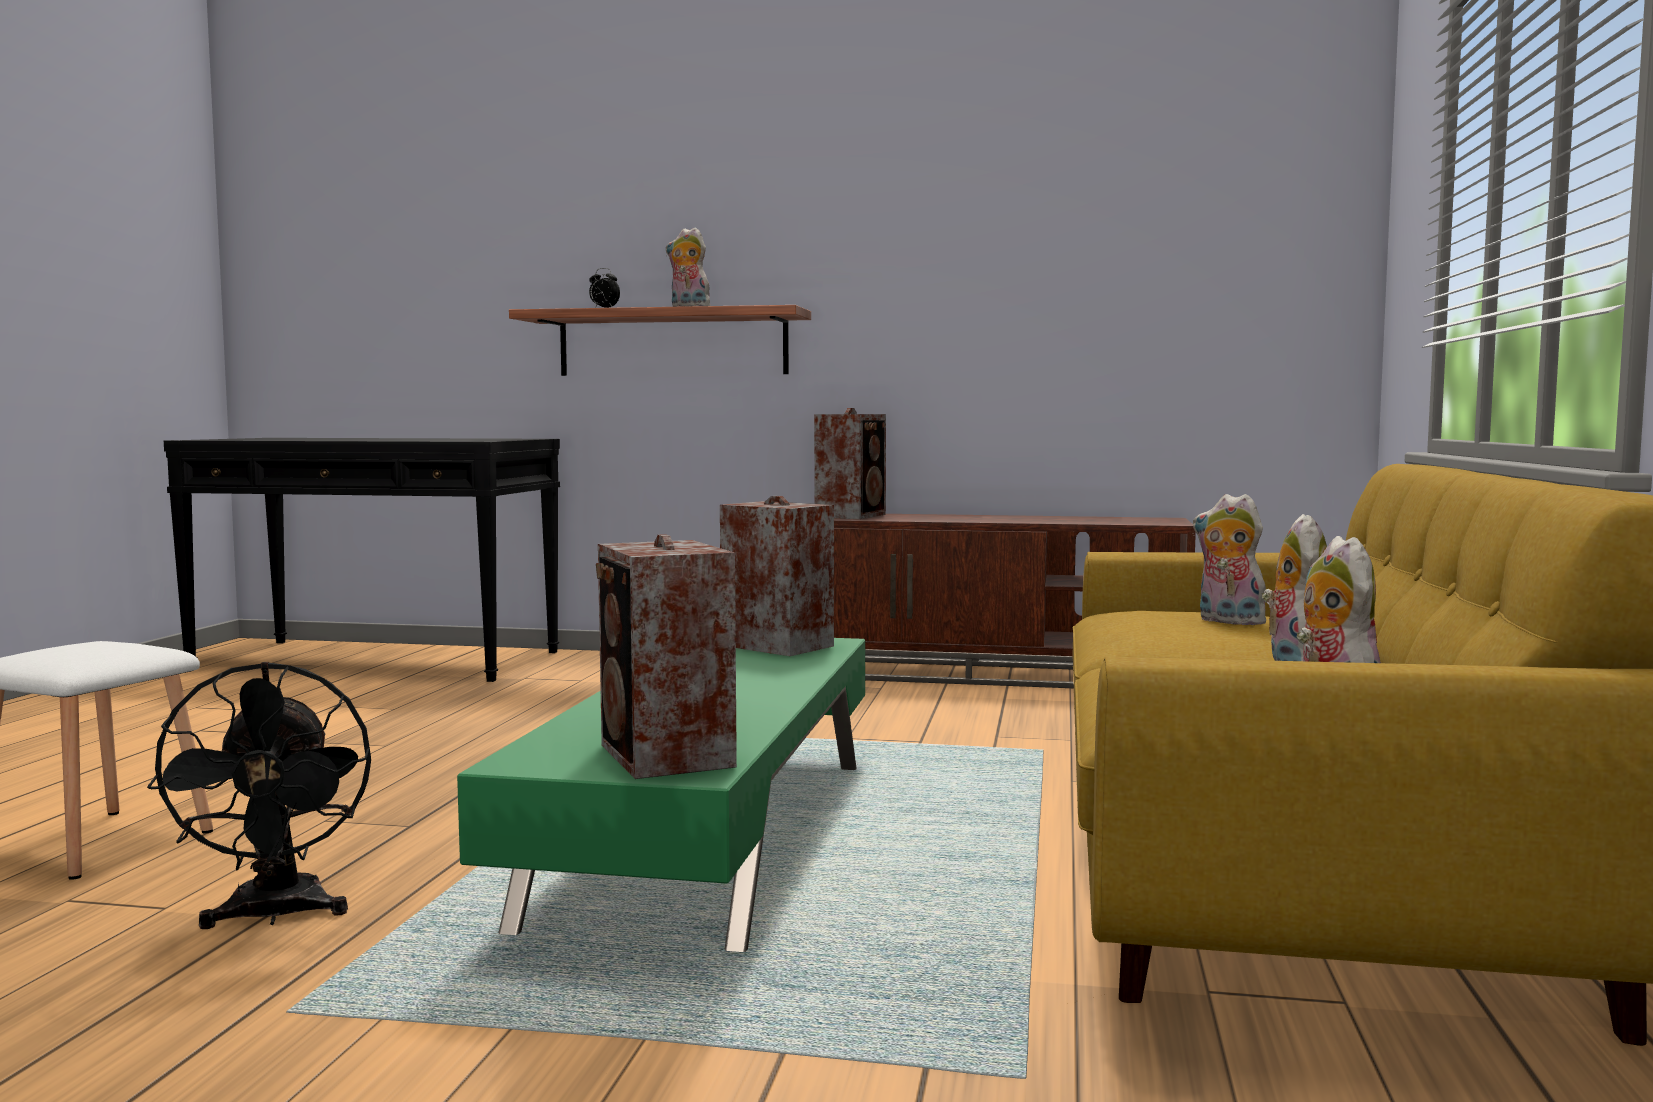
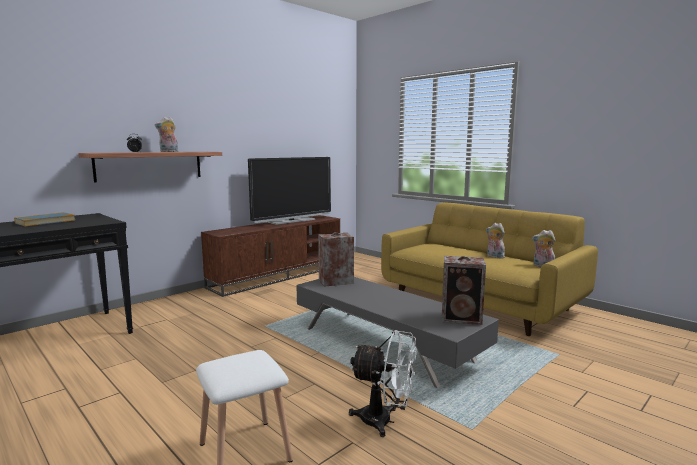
camera: 55 degrees left, 5 degrees up
(275, 916) = (384, 421): black fan -> white fan
(437, 438) = (45, 221): none -> book
(712, 838) = (386, 344): green coffee table -> grey coffee table
(852, 516) = (238, 229): speaker -> none
(1039, 518) = (291, 221): none -> television
(1227, 621) = (438, 247): plush toy -> none

